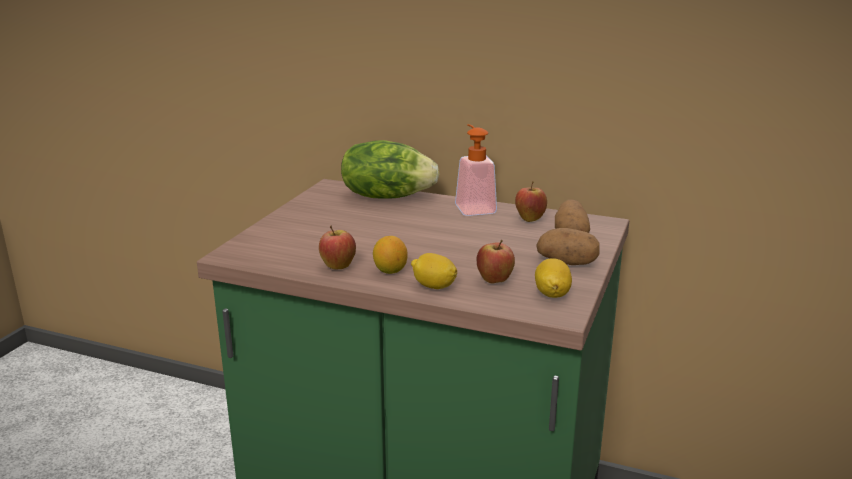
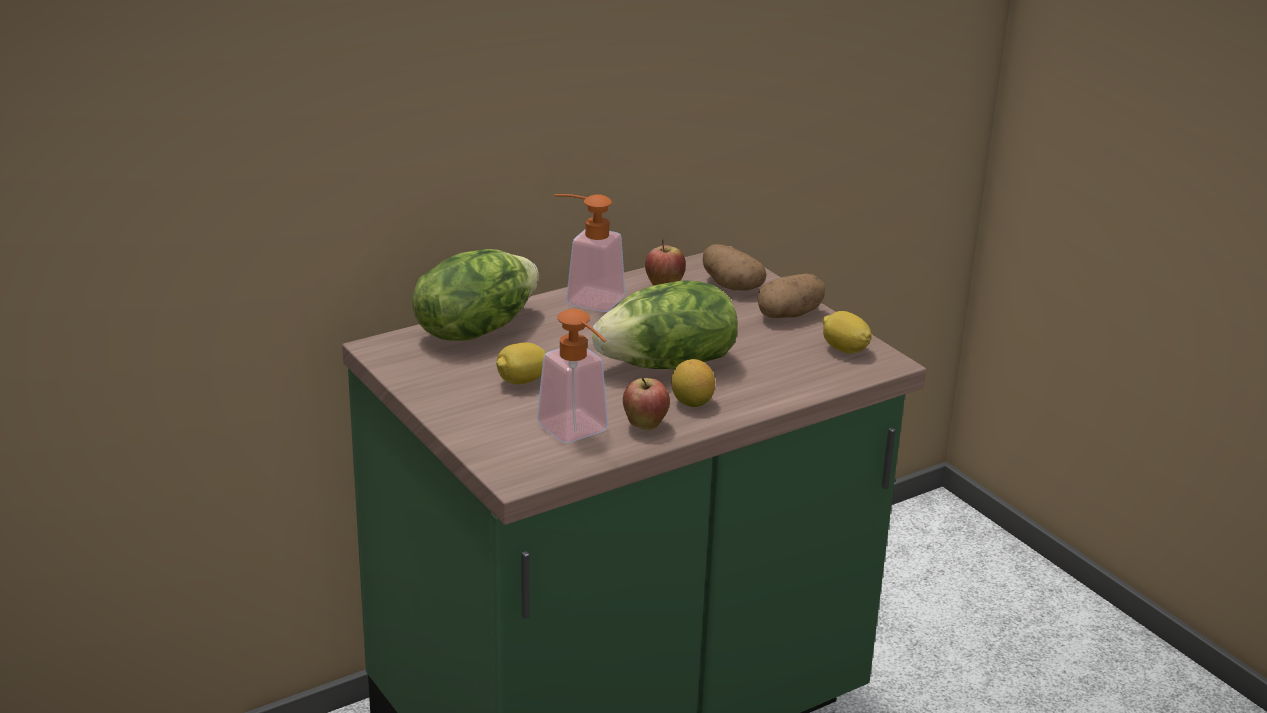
camera: 55 degrees left, 5 degrees up
(303, 253) = (579, 433): none -> soap dispenser
(429, 250) = (668, 365): none -> lettuce
(434, 286) = (759, 395): lemon -> lemon (521, 381)
(494, 281) = (785, 363): apple -> none

